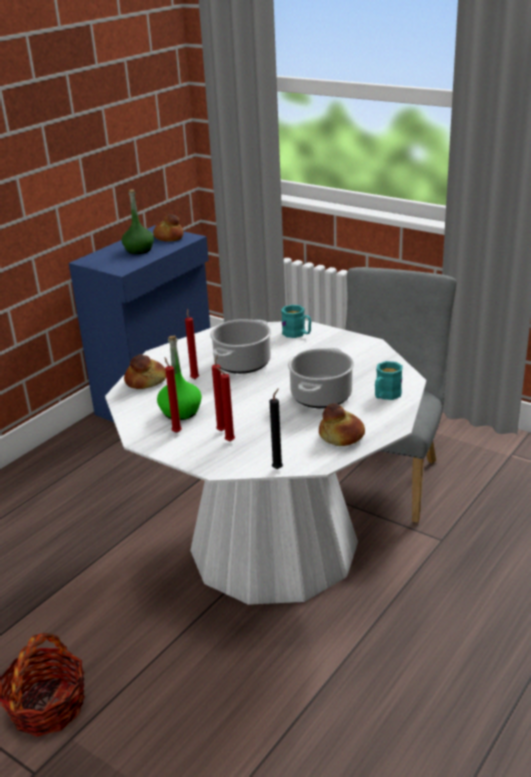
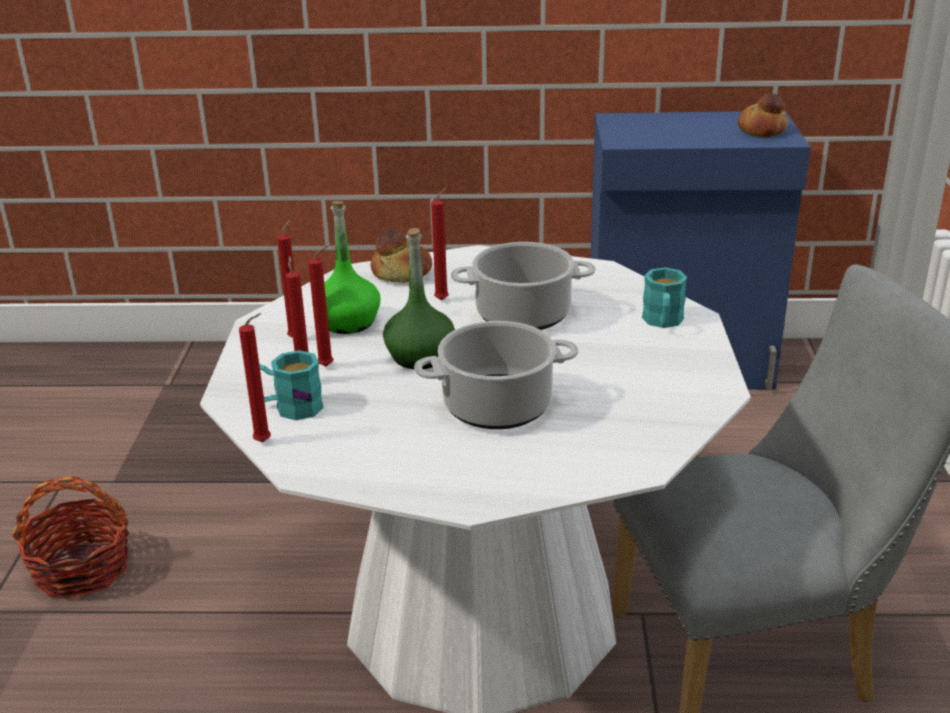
camera: 55 degrees right, 0 degrees up
(139, 250) = (693, 130): green bottle -> green bottle (420, 357)
(278, 468) = (265, 442): black candle -> red candle
(341, 436) = (395, 463): bread -> none
(385, 396) = (561, 461): turquoise mug -> turquoise mug (289, 407)

